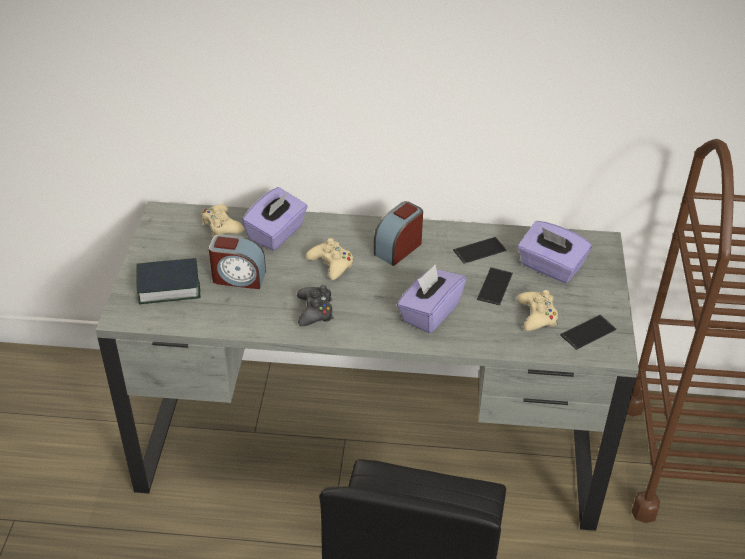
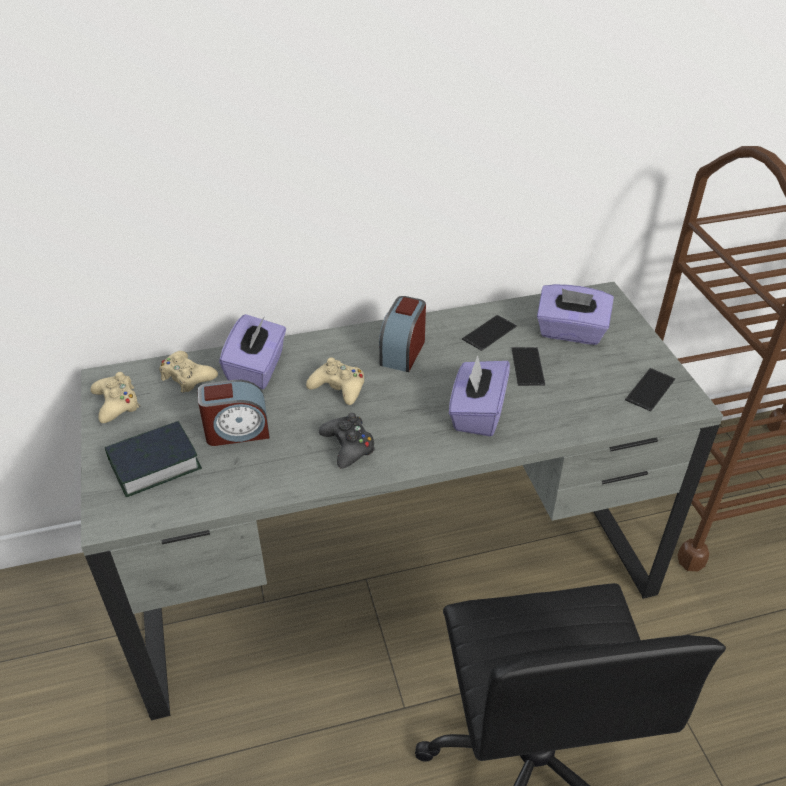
camera: 20 degrees left, 0 degrees up
(537, 316) = (589, 386): beige game controller -> beige game controller (117, 403)

